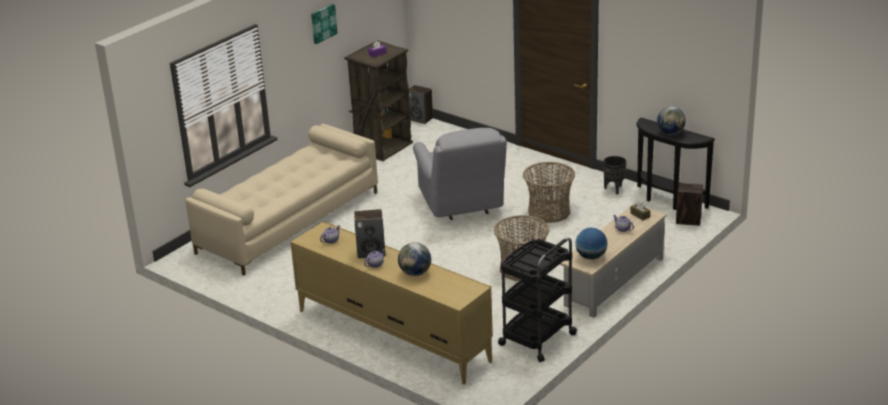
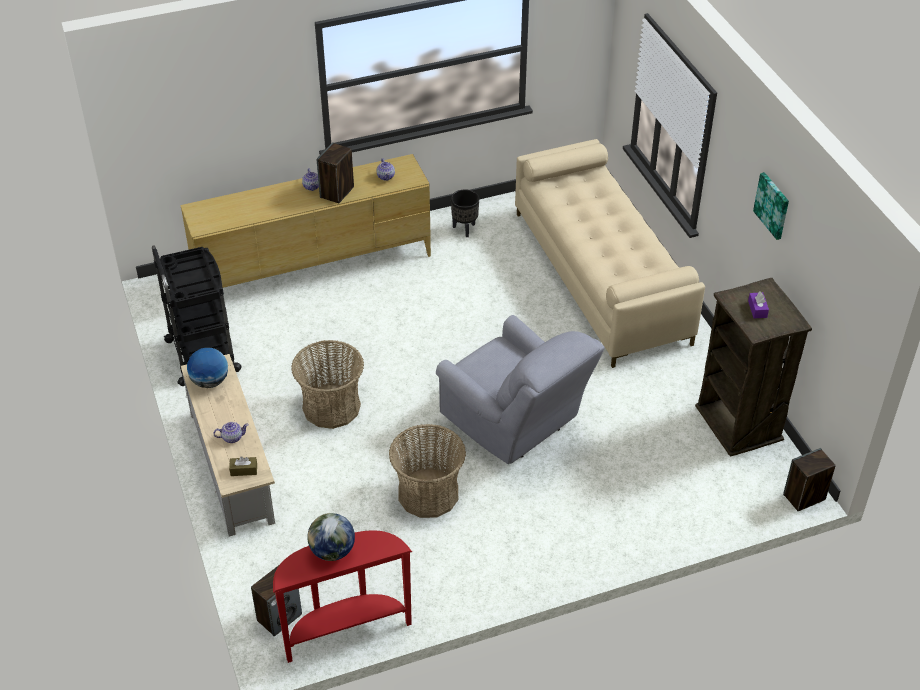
camera: 120 degrees right, 15 degrees up
(415, 273) = (269, 204): globe -> none
(462, 205) = (515, 425): grey armchair -> grey armchair turned 150 degrees counterclockwise
(614, 189) = (424, 591): black planter -> black planter (464, 229)
(667, 200) = (345, 629): black console table -> red console table

